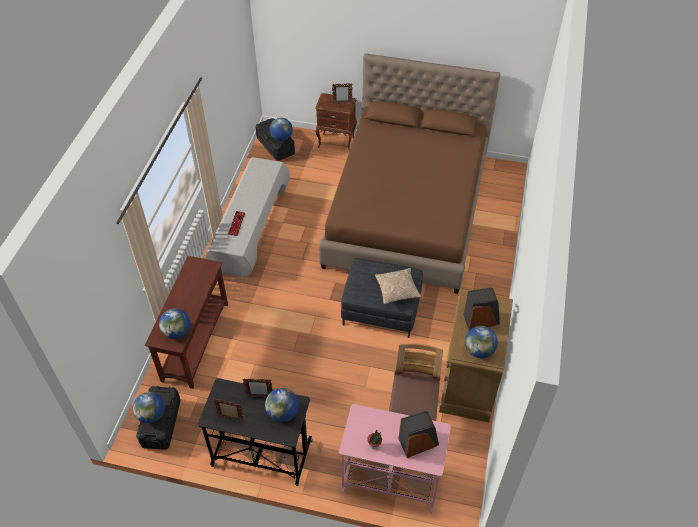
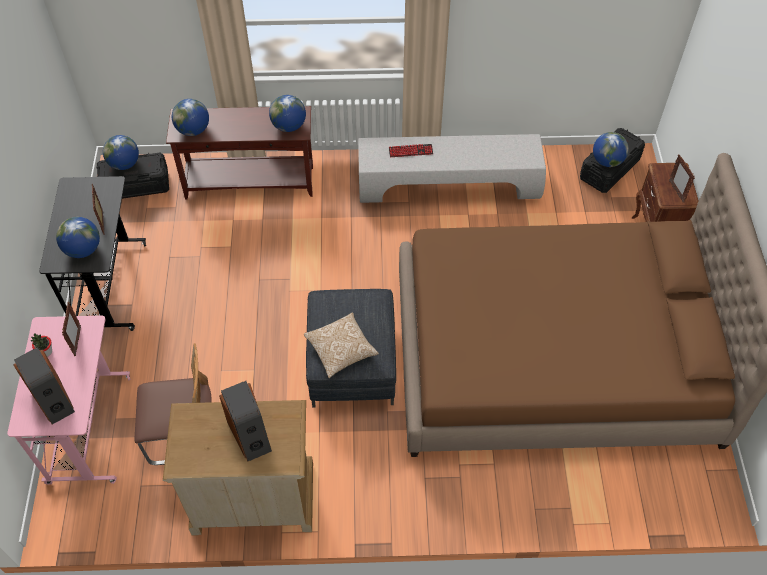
camera: 75 degrees right, 5 degrees up
(231, 419) = (70, 204): picture frame -> picture frame (77, 341)
(479, 350) = (193, 440): globe -> globe (289, 126)

